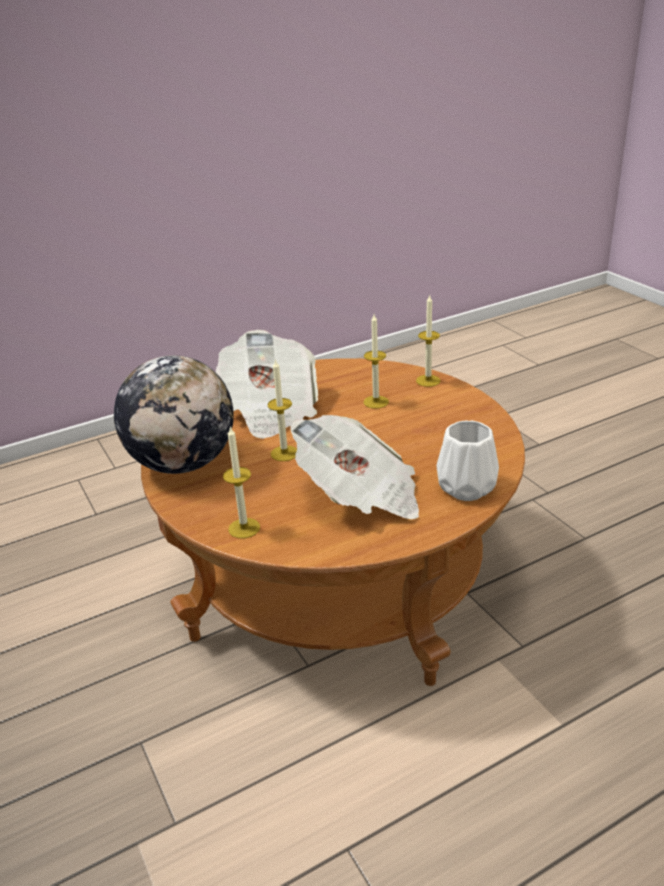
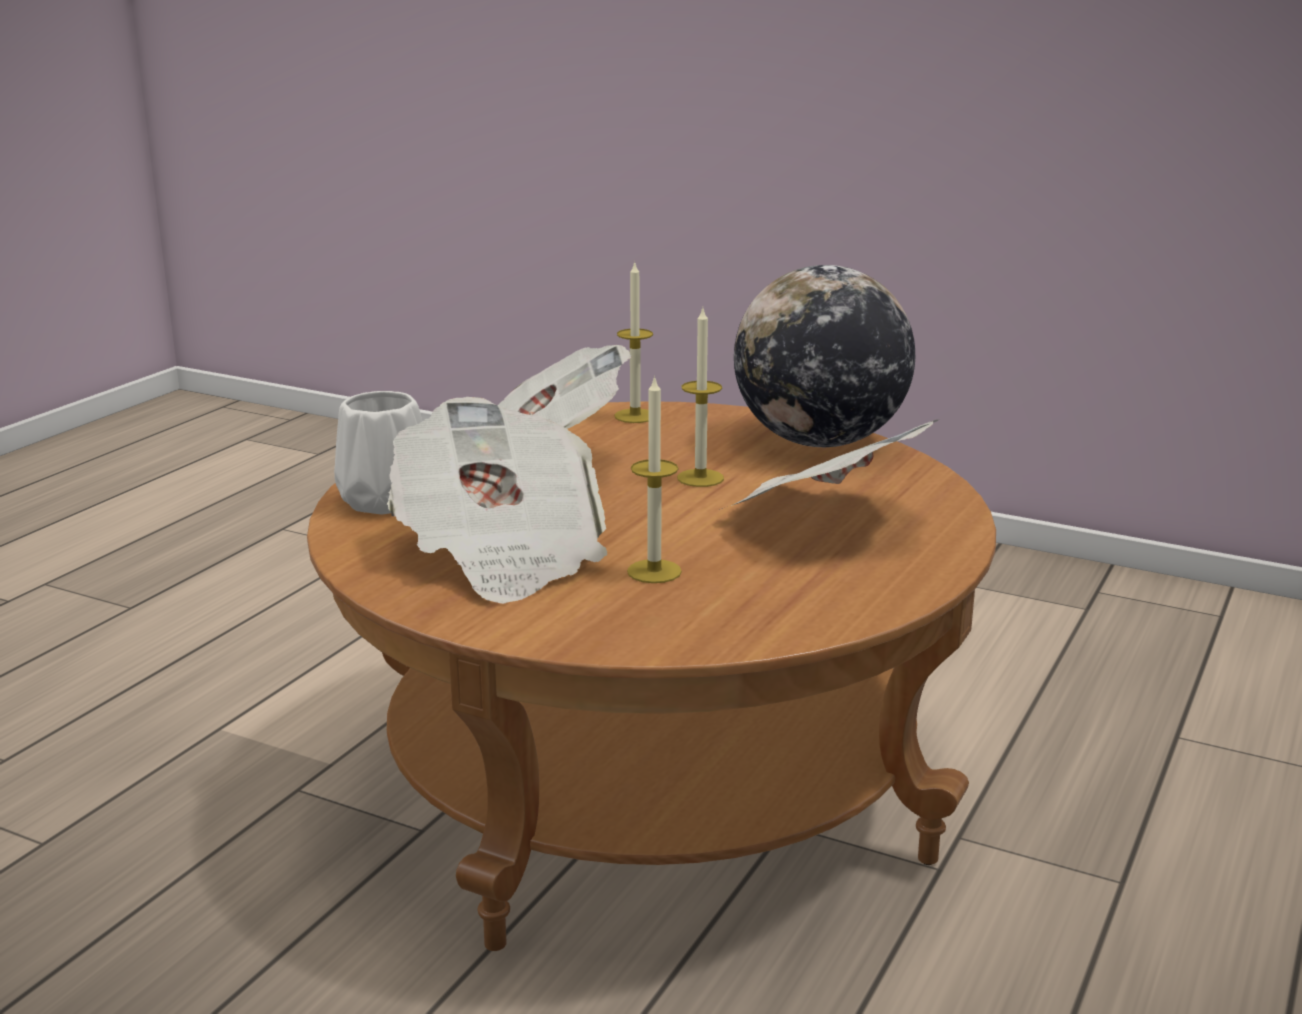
camera: 145 degrees right, 10 degrees down
(428, 380) = (596, 634): candle -> none
(432, 429) = (501, 554): none -> newspaper

